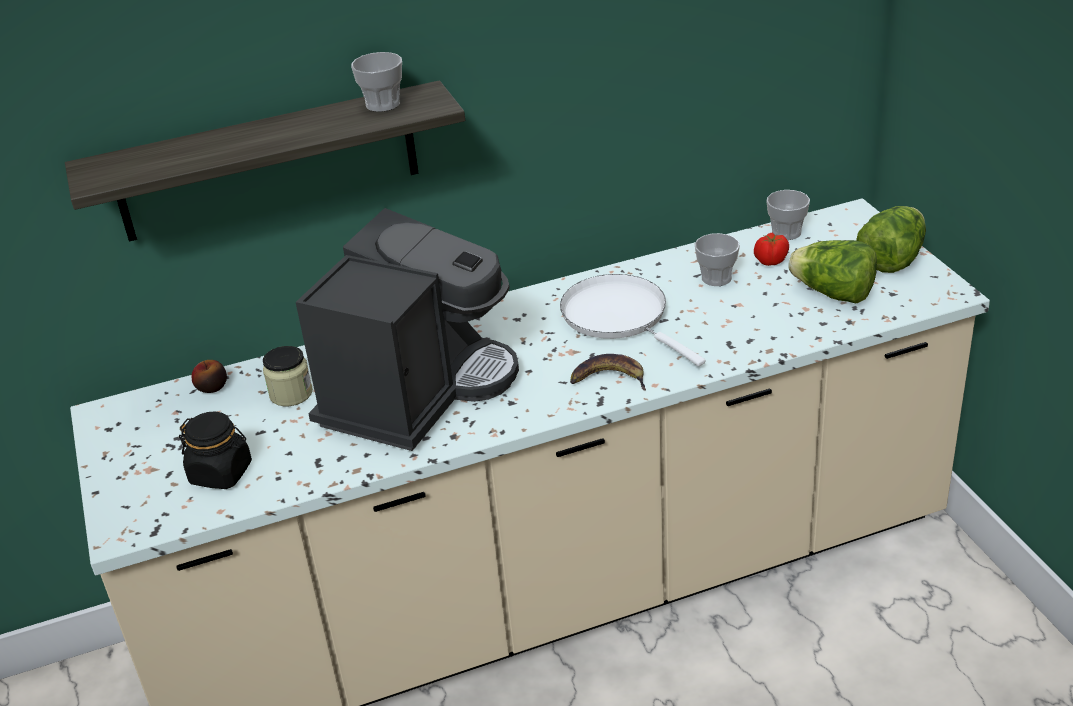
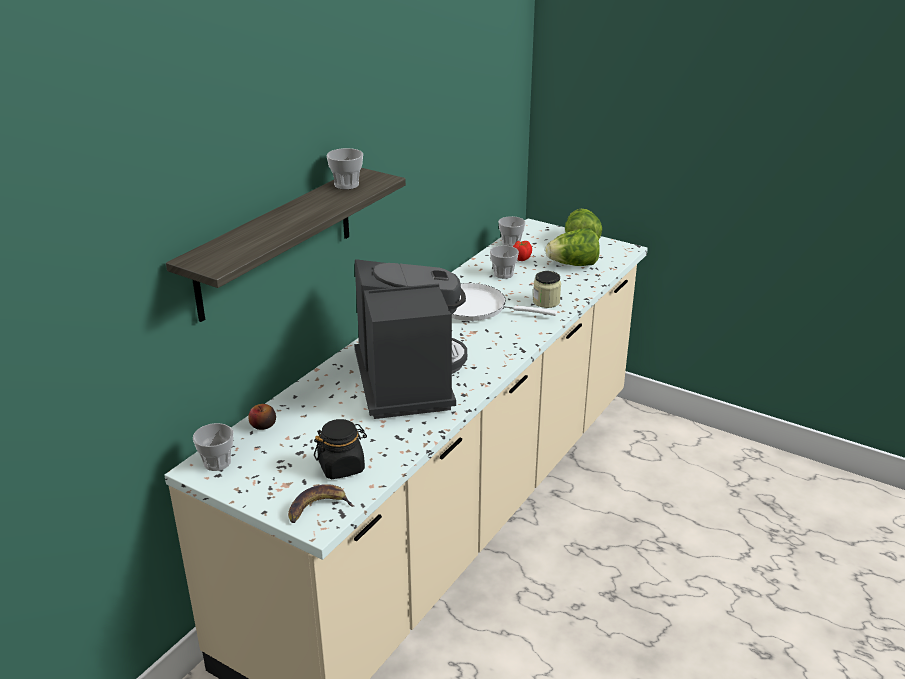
camera: 40 degrees left, 5 degrees down
(124, 414) = (217, 462): none -> cup
(291, 394) = (326, 410): jar -> jar (546, 301)
(609, 378) = (512, 338): banana -> banana (318, 507)

